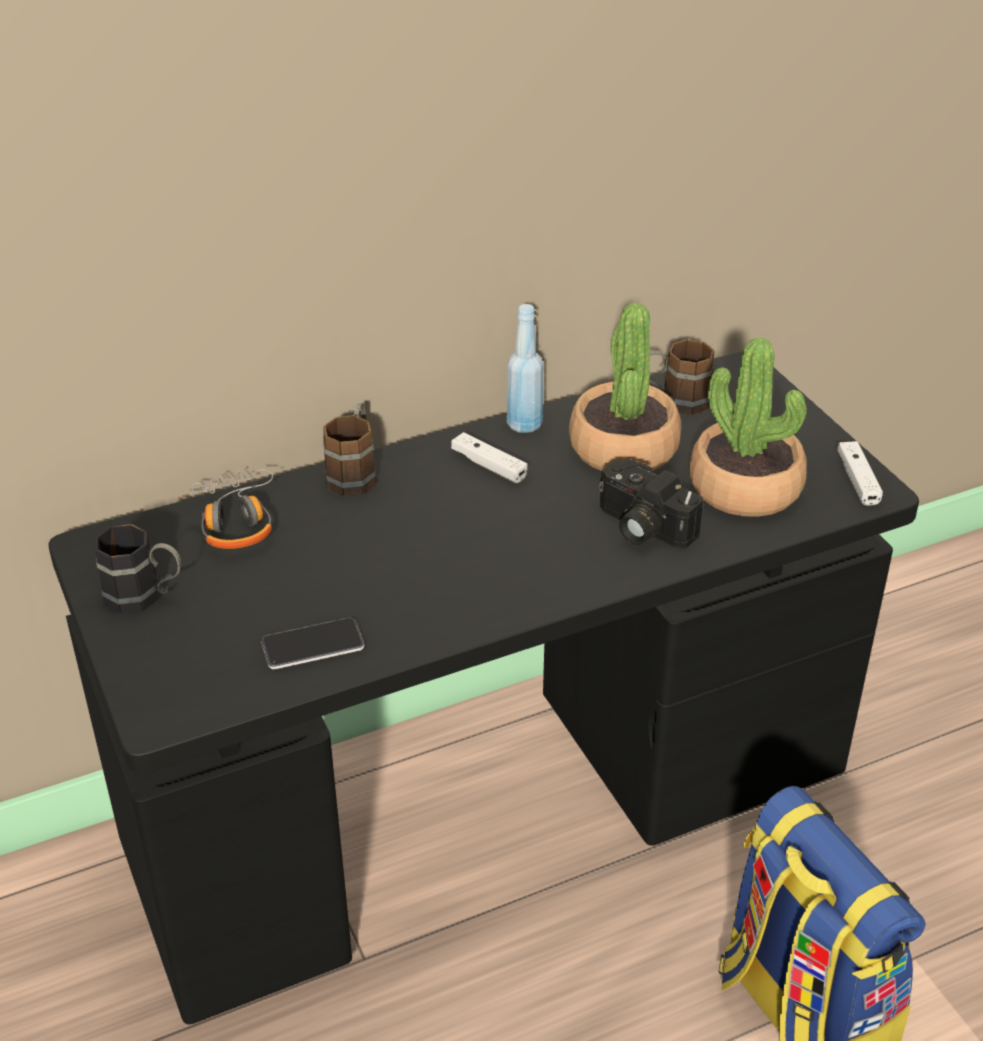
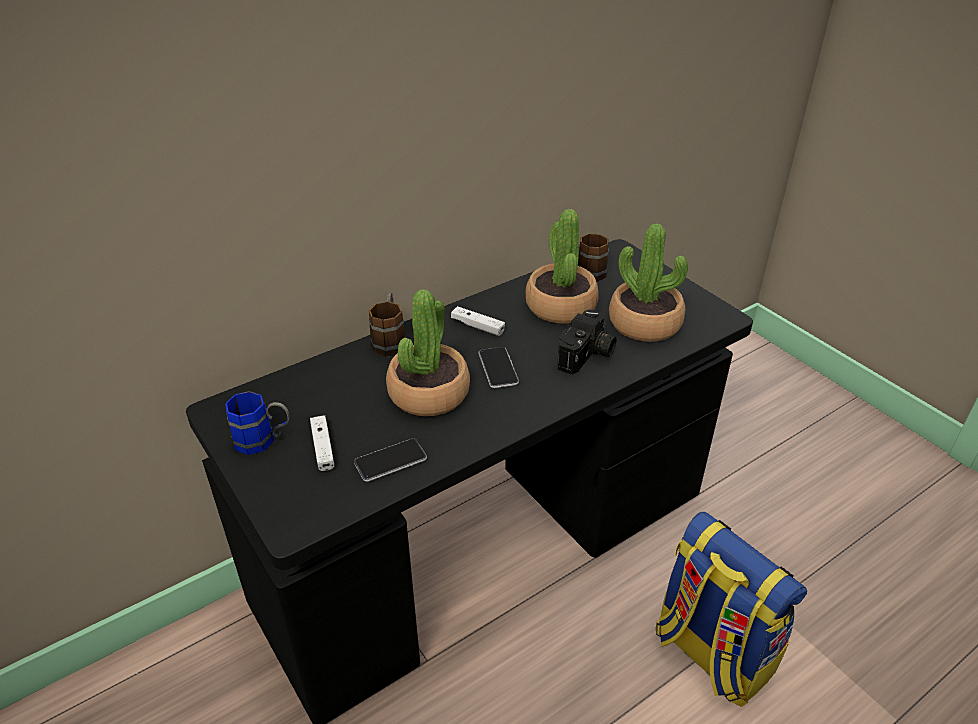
camera: 10 degrees left, 0 degrees up
(145, 596) = (264, 440): black mug -> blue mug
(234, 520) = (315, 381): headphones -> none
(391, 556) = (428, 393): none -> potted plant
(502, 531) = (498, 368): none -> phone
(524, 424) = (493, 298): blue bottle -> none
(640, 527) = (587, 356): camera -> camera turned 90 degrees counterclockwise
(857, 480) = (712, 312): white game controller -> white game controller (323, 448)

